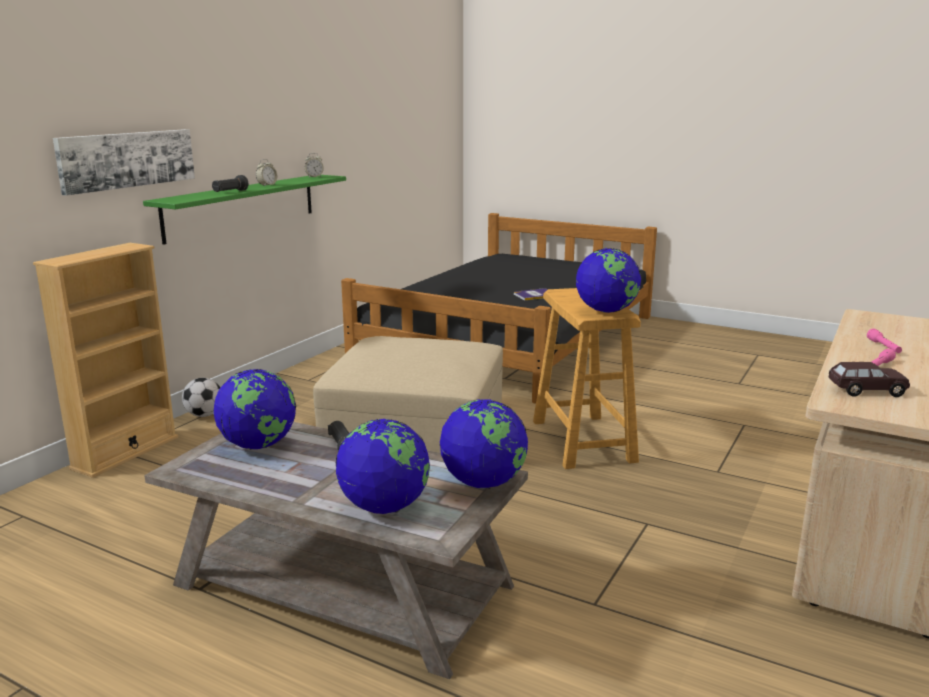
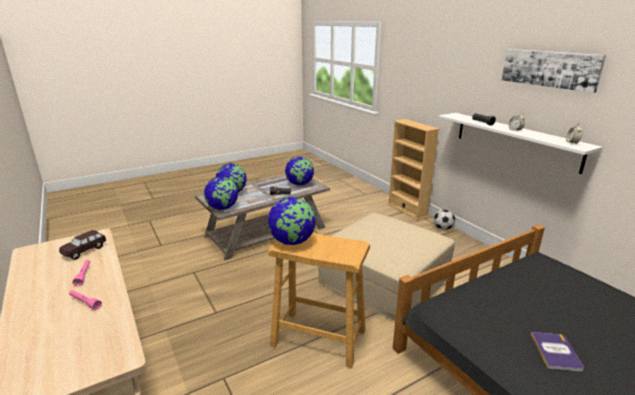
camera: 120 degrees right, 5 degrees up
(127, 159) = (453, 90): picture -> picture (549, 68)
(242, 206) = (515, 140): green shelf -> white shelf

